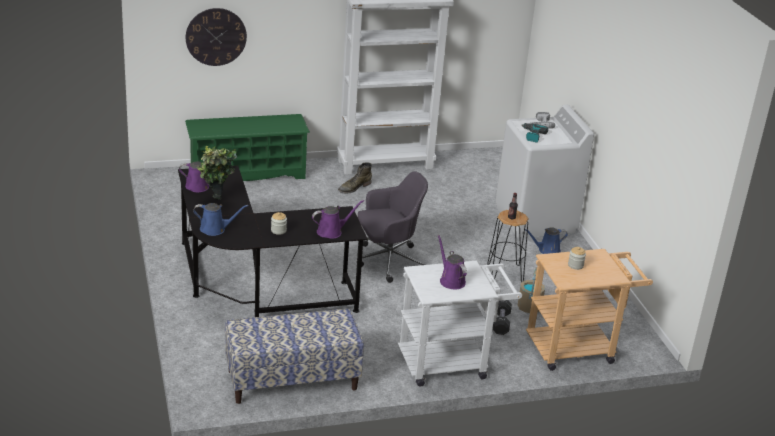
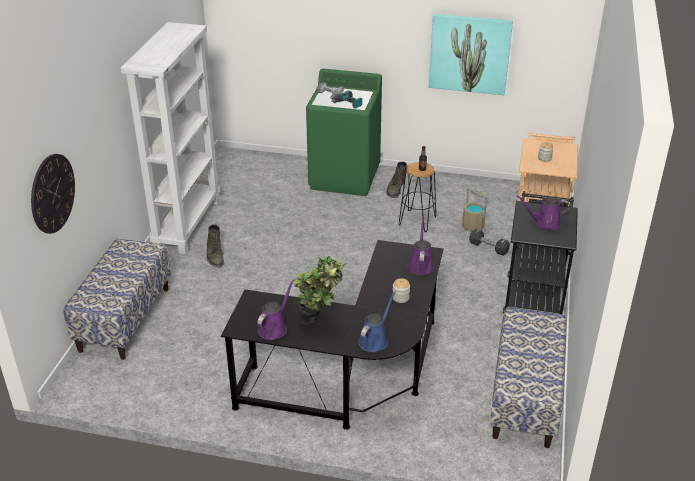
camera: 60 degrees left, 5 degrees up
(247, 173) = (124, 318): green shoe rack -> bench
(388, 261) = (360, 277): grey office chair -> none
(450, 362) = (534, 293): white cart -> black cart
(535, 219) = (345, 177): white washing machine -> green washing machine
(547, 250) = (395, 189): blue watering can -> green boot
(644, 148) = (469, 53): none -> picture

